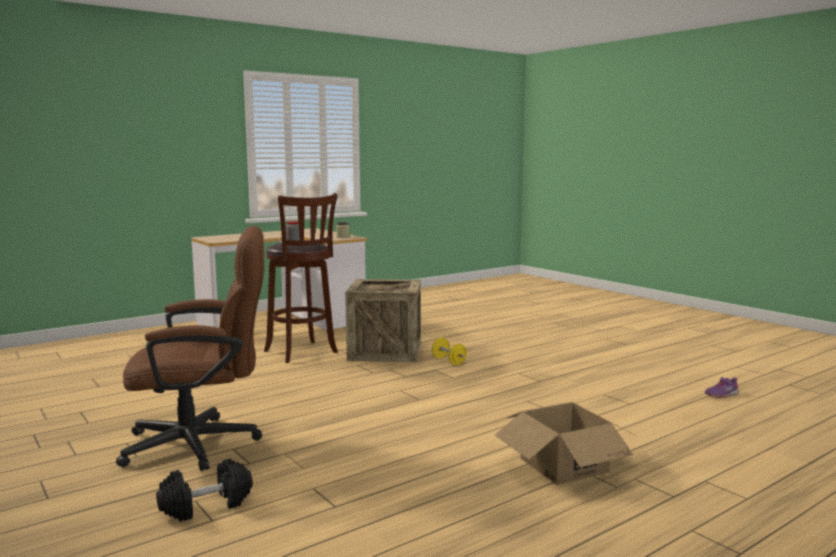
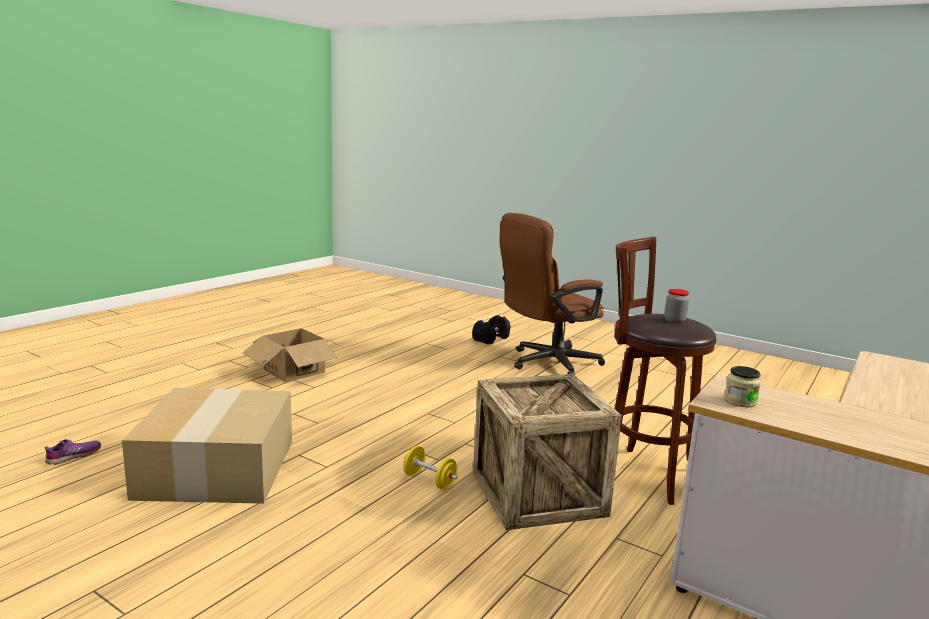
camera: 160 degrees right, 5 degrees up
(600, 379) = (215, 467): none -> cardboard box

